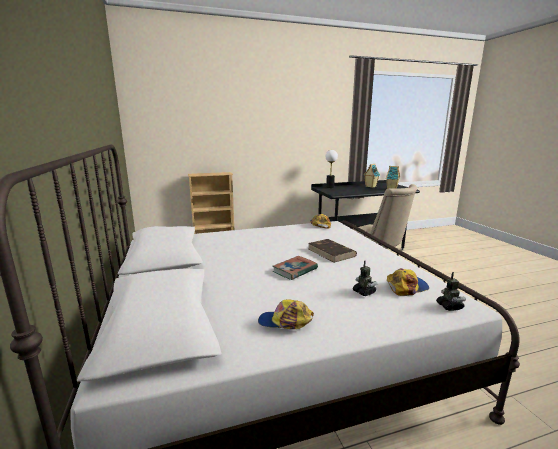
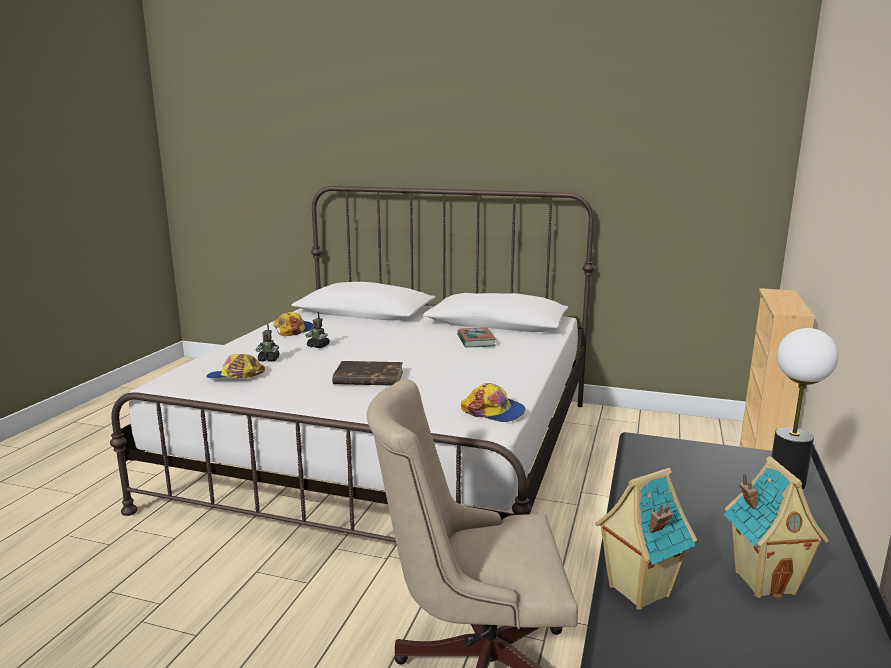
camera: 125 degrees right, 0 degrees up
(295, 270) = (359, 351): book -> book (476, 341)
(406, 287) = (235, 377): cap -> cap turned 75 degrees clockwise
(449, 306) = (182, 376): toy robot -> toy robot (318, 346)

